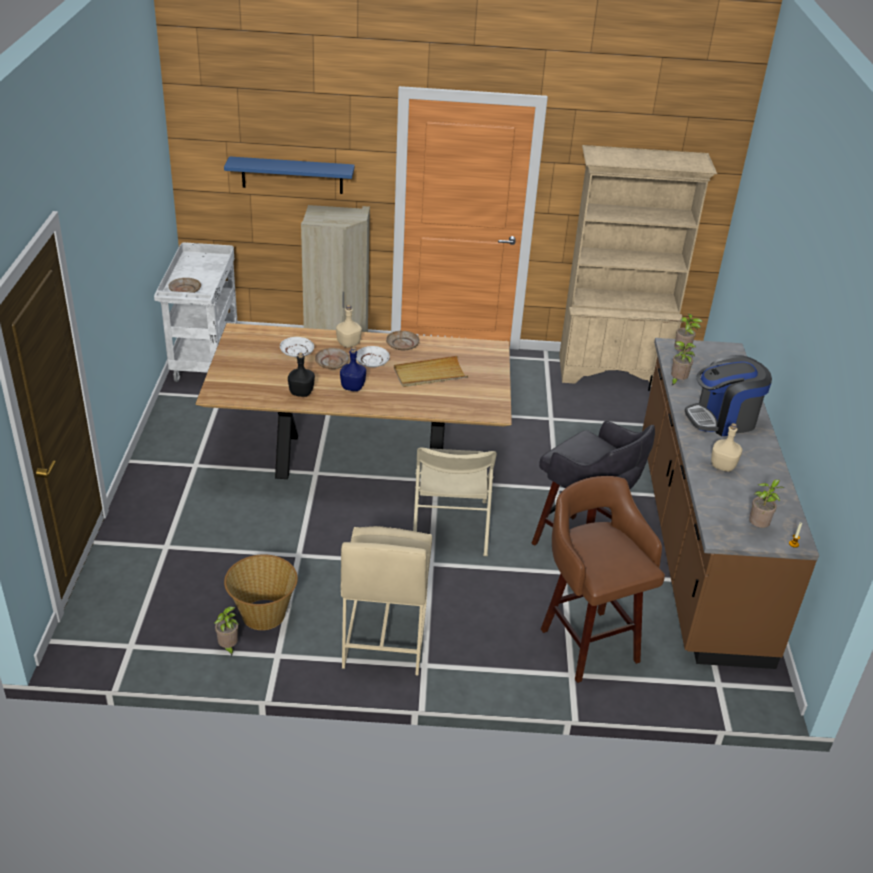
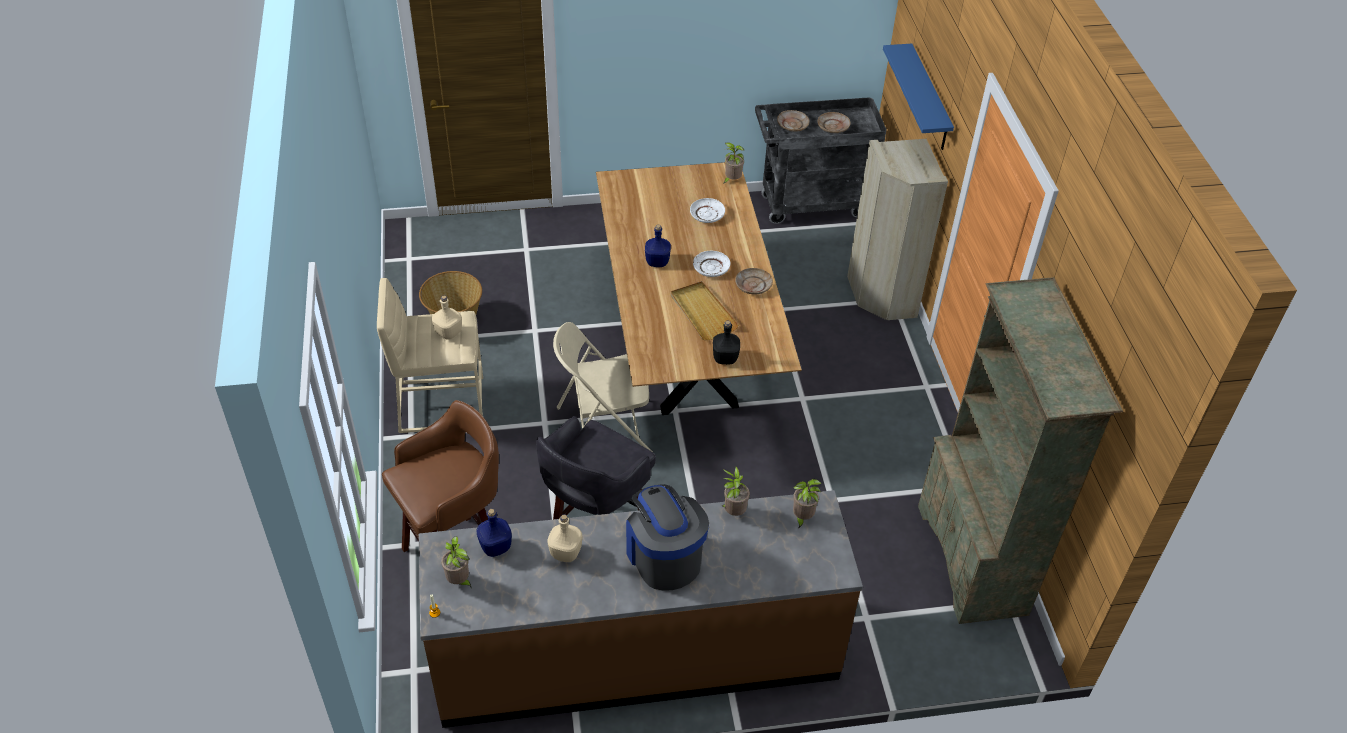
camera: 80 degrees right, 10 degrees up
(204, 362) = (809, 207): white cart -> black cart
(228, 647) = (414, 311): potted plant -> potted plant (731, 180)
(301, 392) = (635, 230): black bottle -> black bottle (725, 358)
(332, 363) = (696, 241): beige plate -> beige plate (833, 127)
(349, 343) = (737, 247): beige bottle -> beige bottle (449, 333)
(612, 371) = (973, 559): beige bookcase -> green bookcase
(719, 503) = (495, 547): none -> blue bottle

